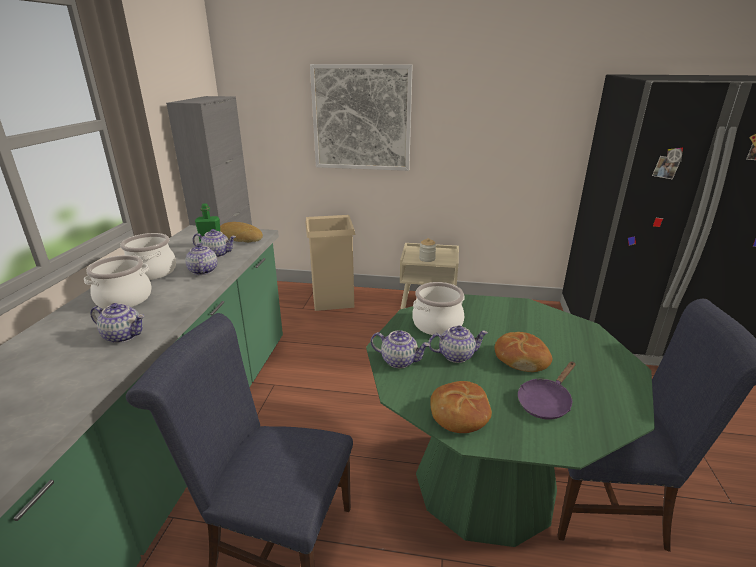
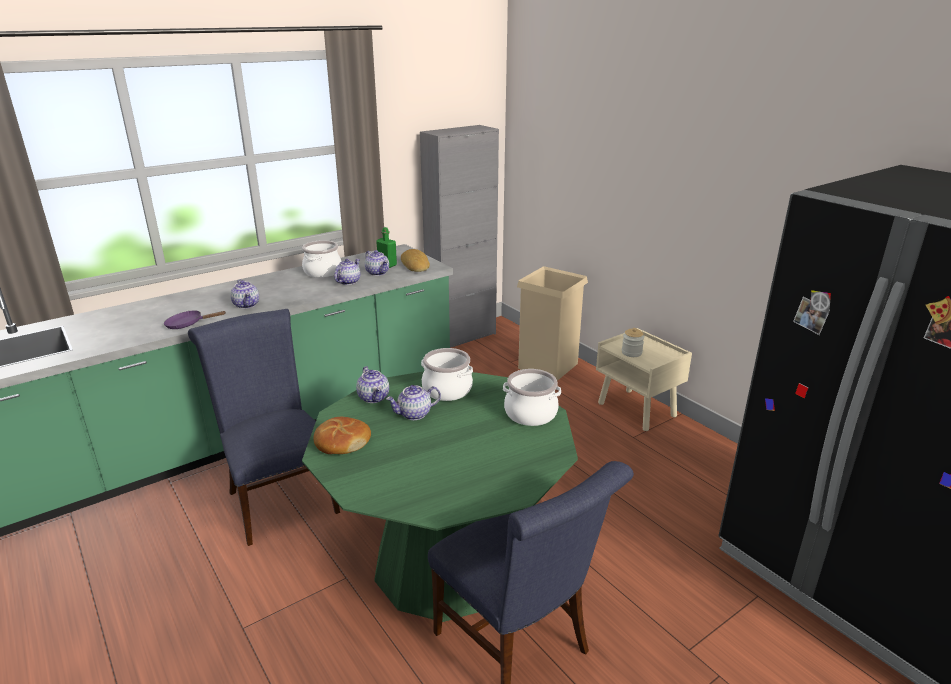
camera: 45 degrees right, 0 degrees up
(124, 299) = (281, 284): cooking pot -> cooking pot (530, 414)
(361, 118) = (613, 169): picture -> none
(456, 355) = (414, 414): teapot -> teapot turned 120 degrees clockwise
(521, 358) = (451, 441): bread -> none
(545, 402) = (404, 470): purple frying pan -> purple frying pan (188, 324)

